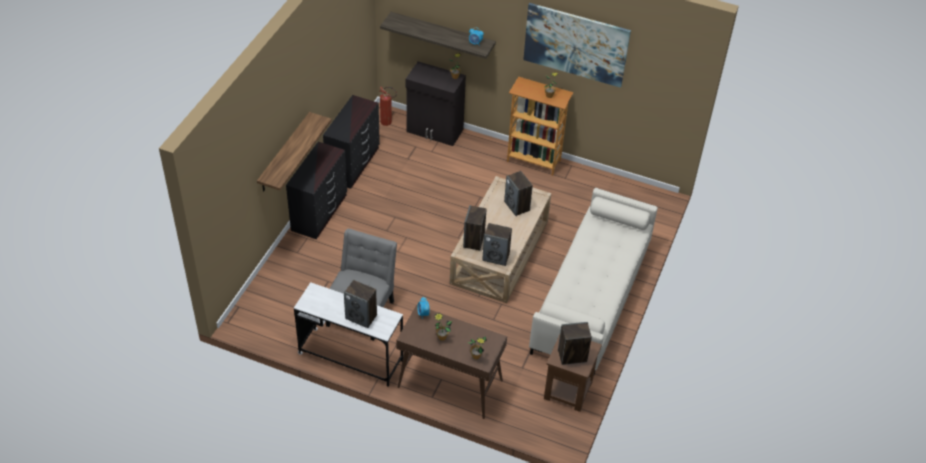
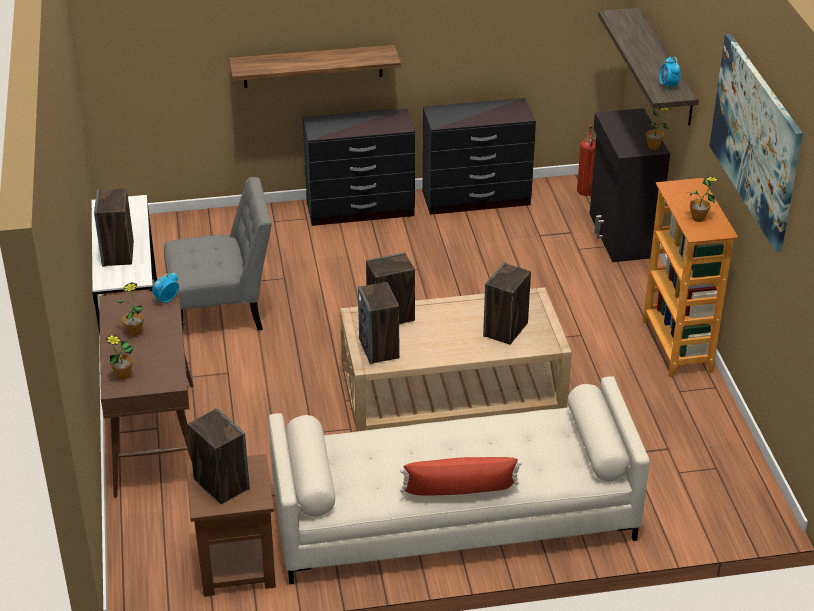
camera: 60 degrees right, 10 degrees down
(618, 279) = (459, 491): none -> red pillow

